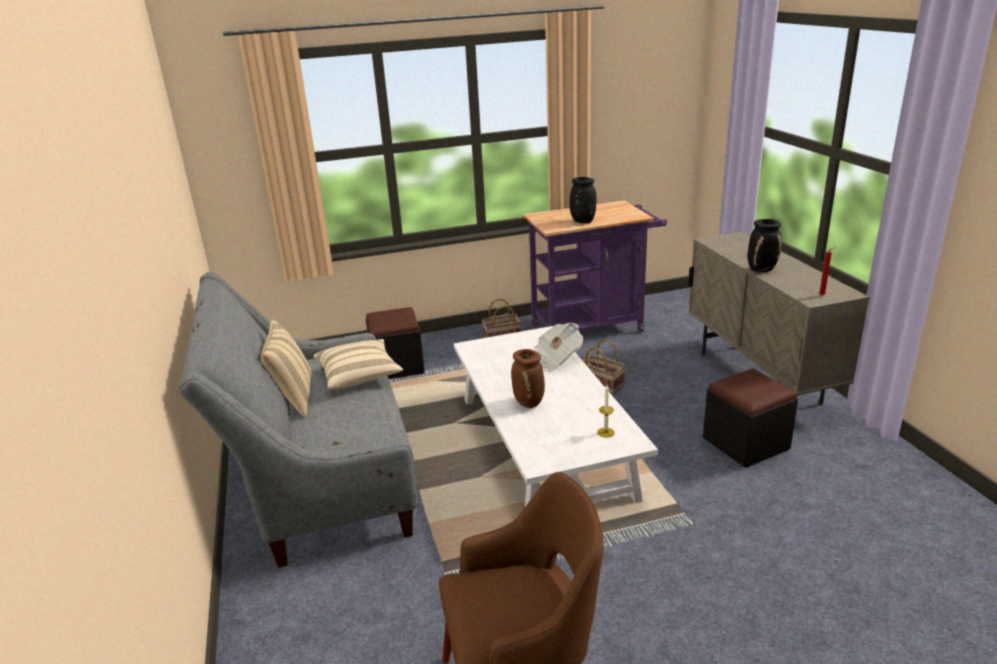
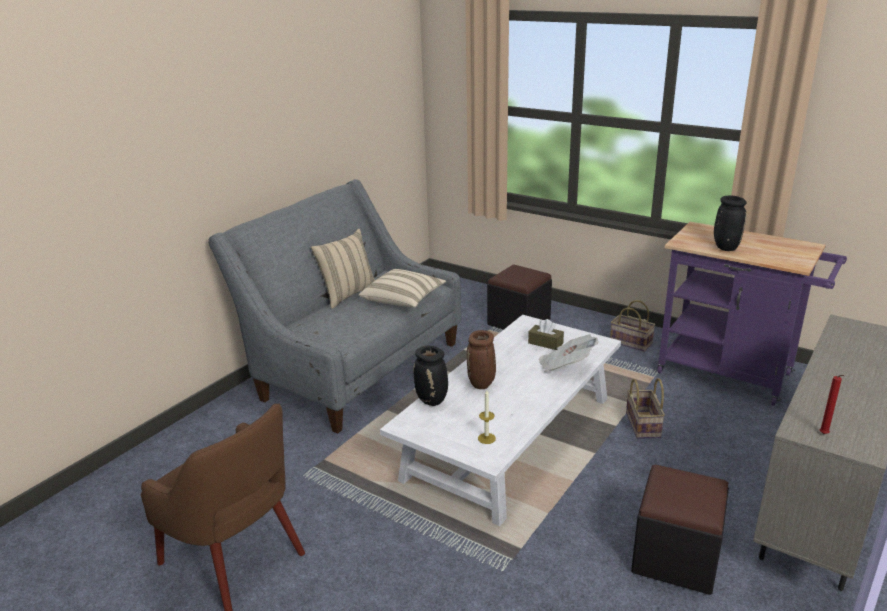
camera: 50 degrees right, 0 degrees up
(511, 353) = (545, 343): none -> brown tissue box
(762, 269) = (825, 376): black vase -> black vase (432, 401)

